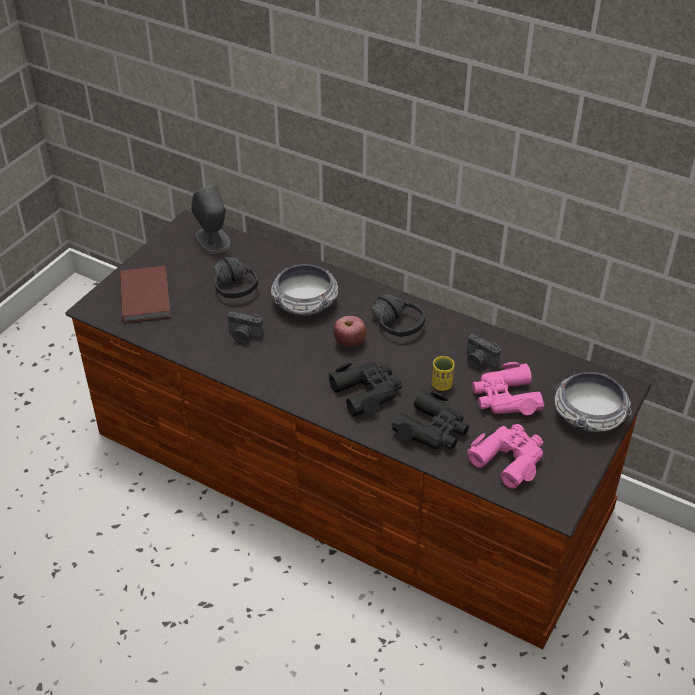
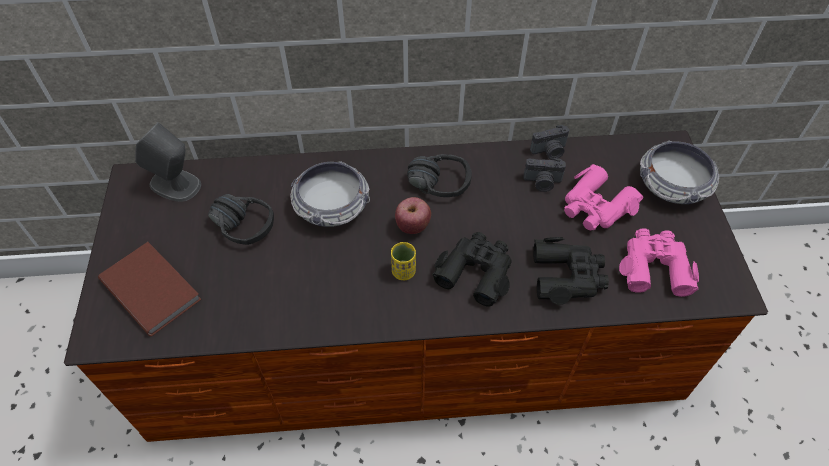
camera: 35 degrees left, 10 degrees up
(244, 336) = (302, 277): camera -> camera (549, 151)
(441, 385) = (533, 224): yellow cup -> yellow cup (403, 271)

